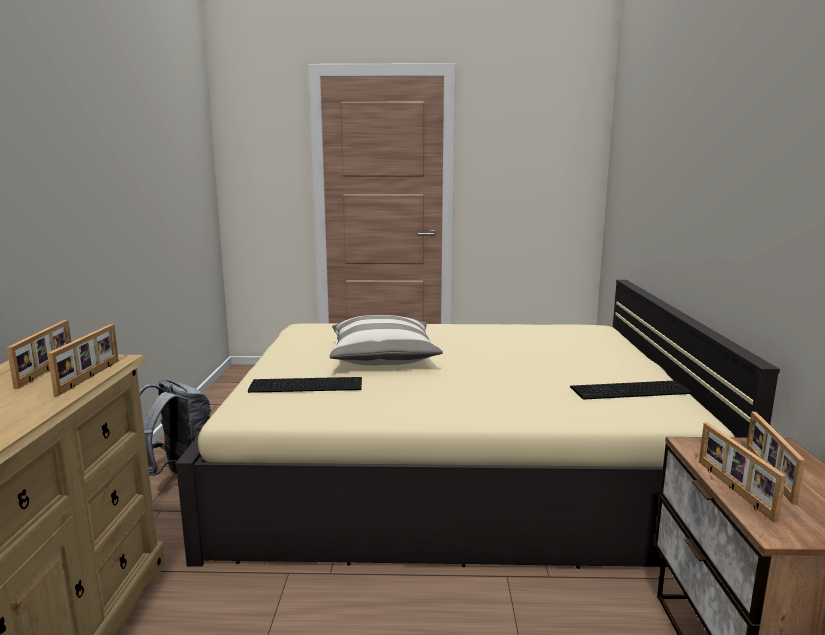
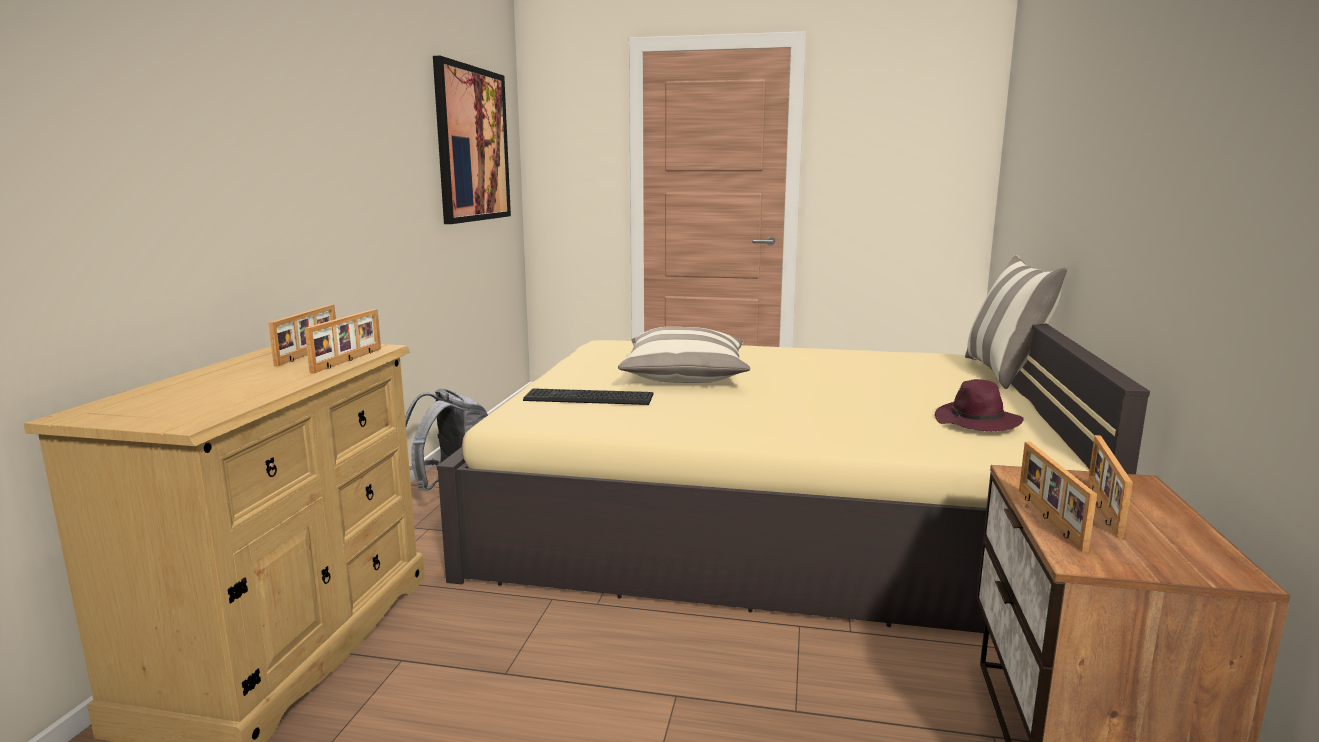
camera: 10 degrees right, 0 degrees up
(176, 156) = (472, 145): none -> picture
(632, 341) = (1004, 373): none -> pillow
(632, 391) = (977, 423): keyboard -> purple hat

